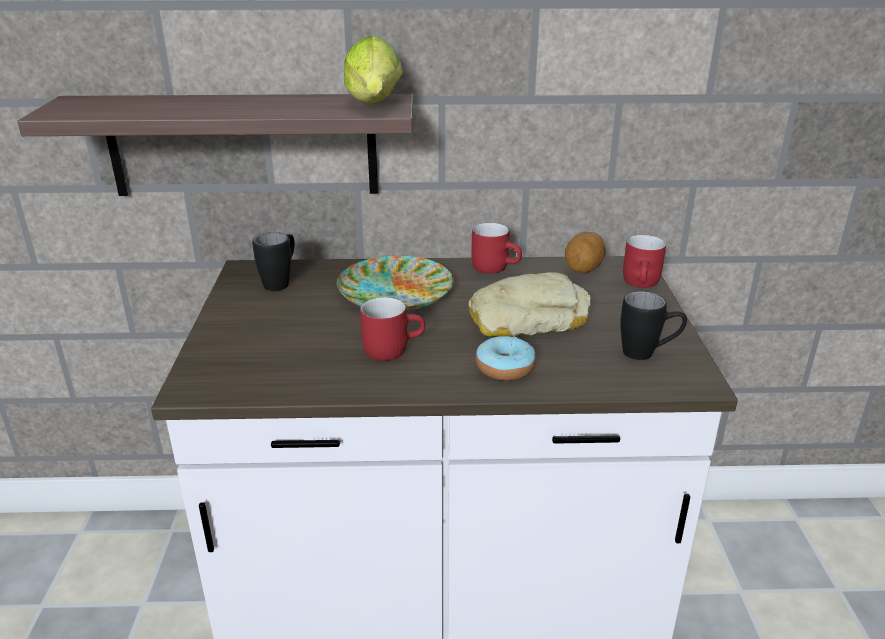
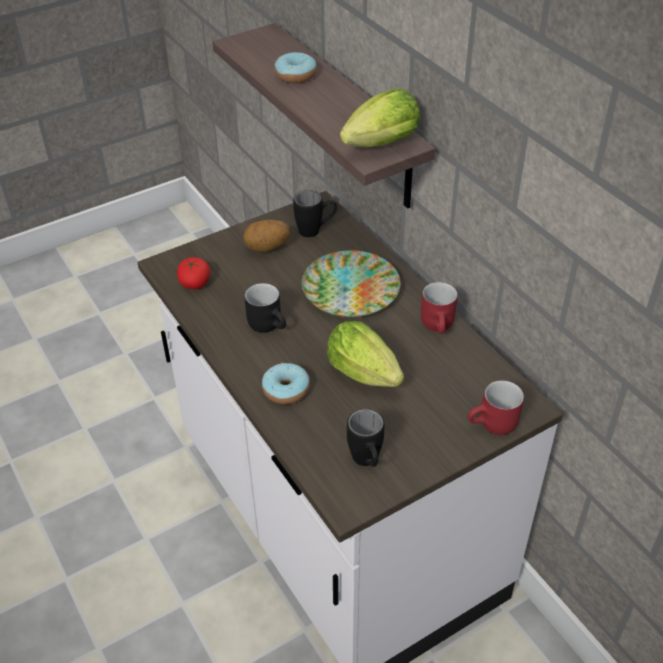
camera: 60 degrees right, 15 degrees up
(183, 106) = (295, 75): none -> donut
(257, 375) = (194, 283): none -> tomato
(391, 348) = (269, 324): red mug -> black mug
(528, 319) = (367, 376): bread -> lettuce
(583, 269) = (486, 378): potato -> potato (267, 248)

